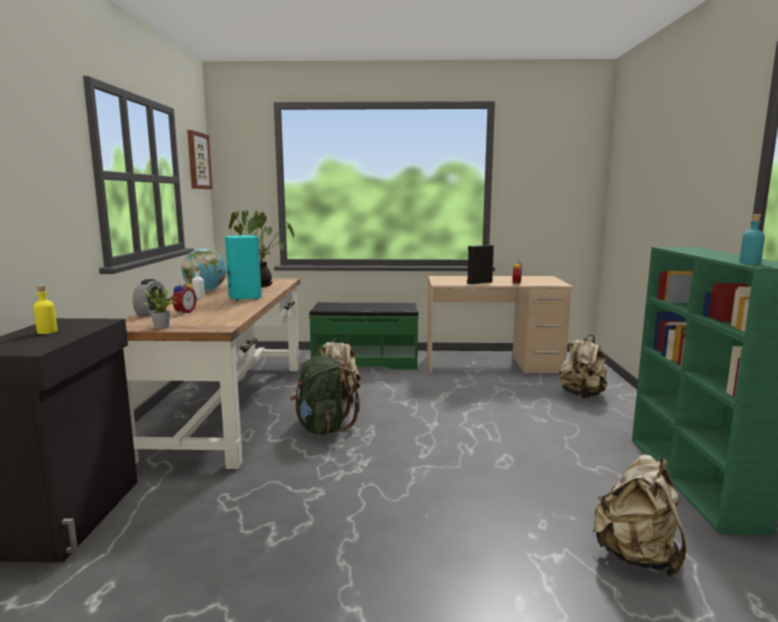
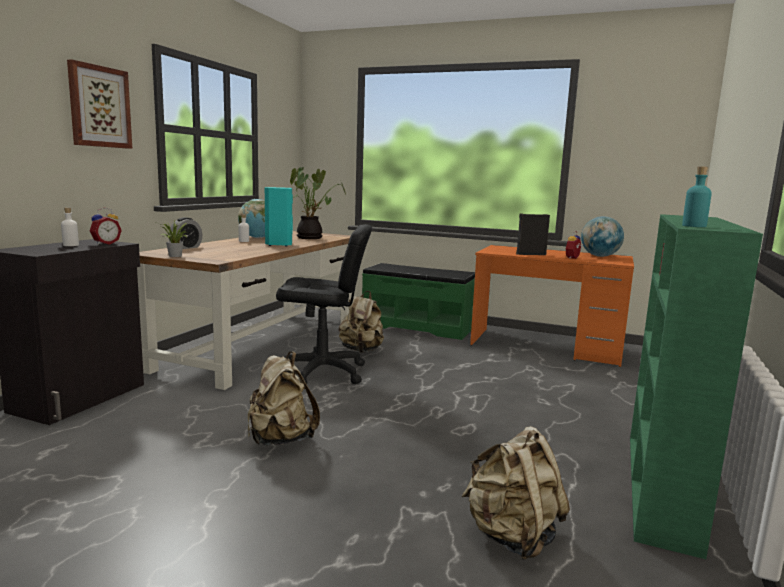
camera: 20 degrees right, 0 degrees up
(47, 331) = (71, 245): yellow bottle -> white bottle
(183, 312) = (211, 249): alarm clock -> alarm clock (105, 243)
(198, 161) = (285, 123): picture -> picture (99, 107)
(322, 428) = (322, 372): green backpack -> black office chair
(492, 365) = (546, 346): beige desk -> orange desk
(532, 279) = (599, 256): none -> globe
(582, 395) = (619, 388): beige backpack -> beige backpack (280, 439)

